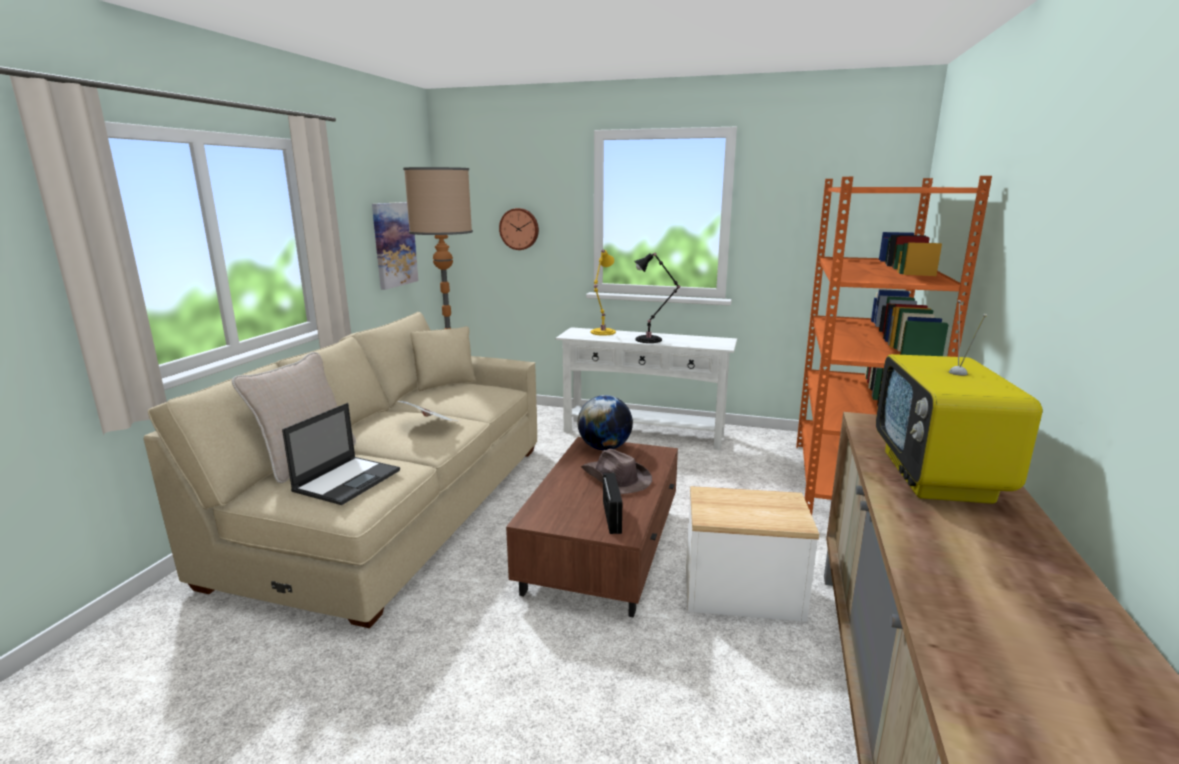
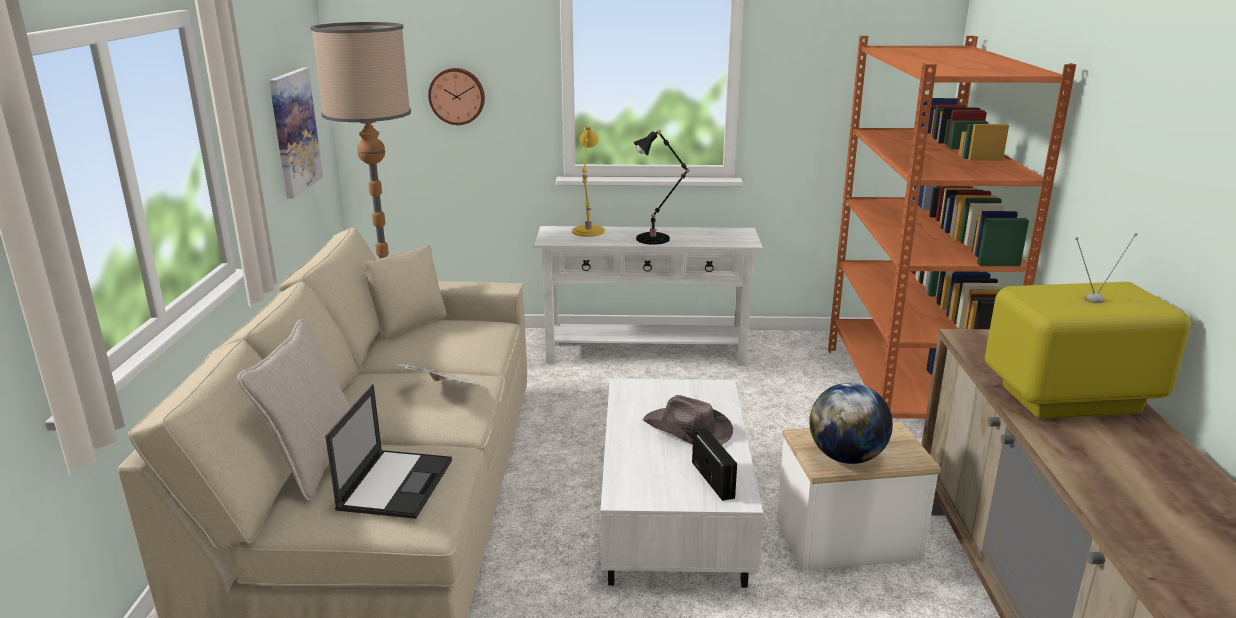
camera: 15 degrees left, 5 degrees up
(603, 548) = (674, 512): brown coffee table -> white coffee table
(605, 448) = (651, 390): globe -> globe (846, 457)
(938, 477) = (1069, 401): television -> television turned 90 degrees clockwise

